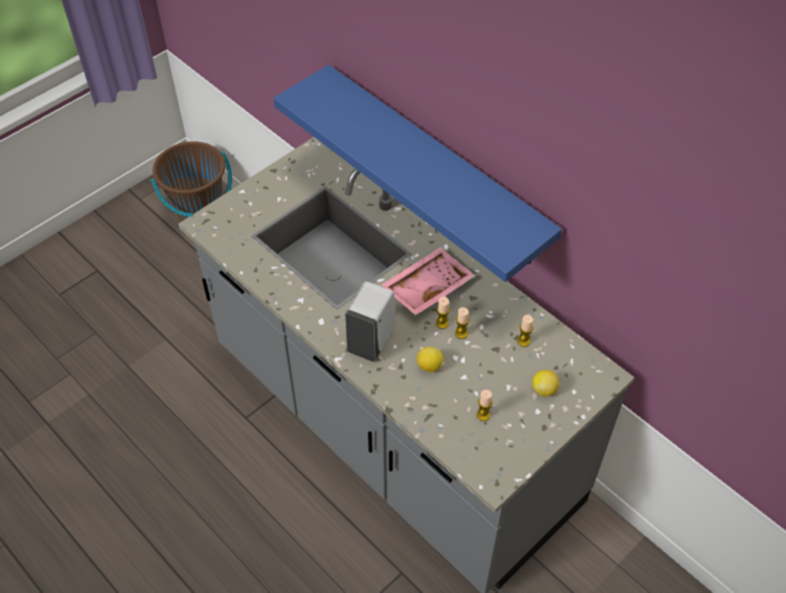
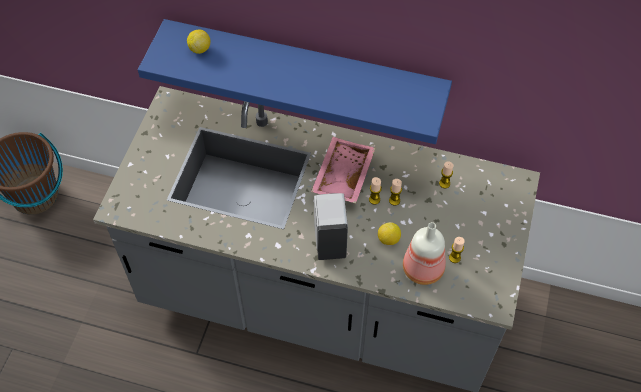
camera: 30 degrees left, 5 degrees up
(444, 408) = (422, 267): none -> bottle
(544, 389) = (484, 214): lemon -> lemon (200, 49)

